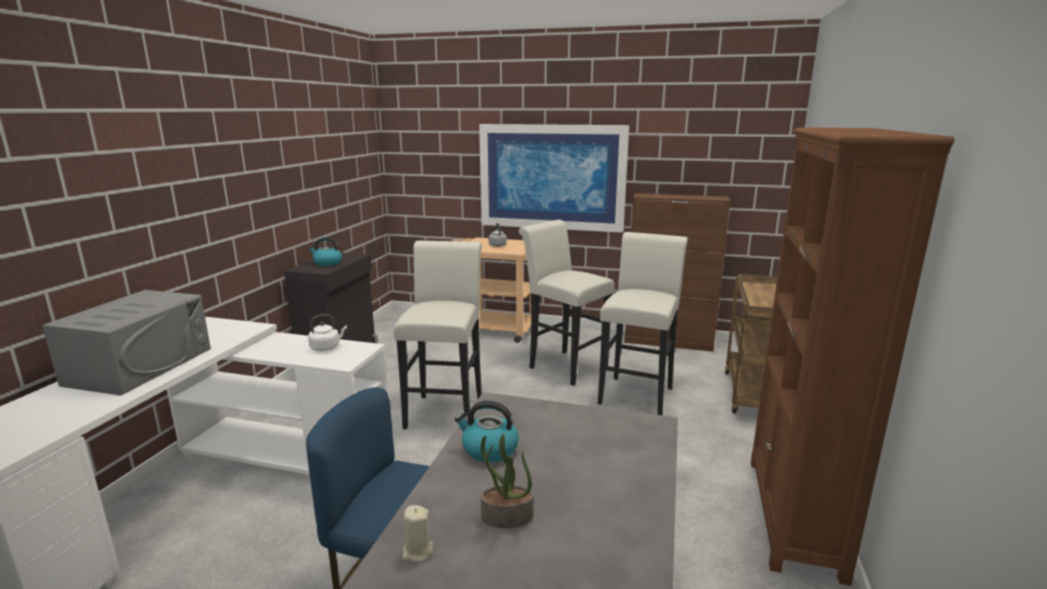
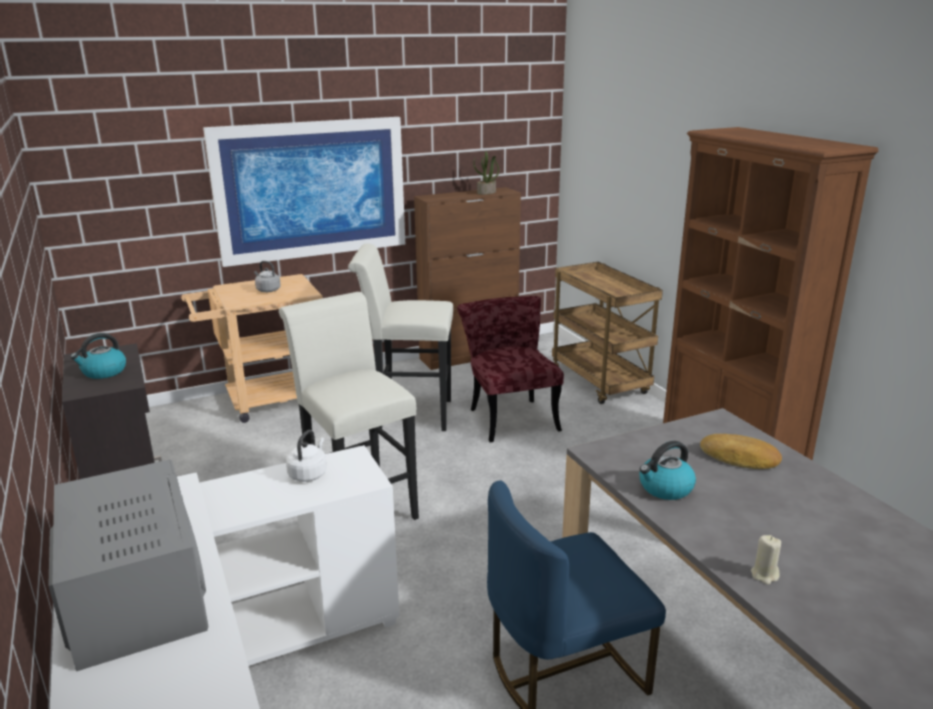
camera: 40 degrees left, 5 degrees up
(506, 517) = (764, 524): potted plant -> potted plant (486, 193)
(603, 459) = (740, 458): none -> bread
(637, 393) = (509, 415): white stool -> red chair

